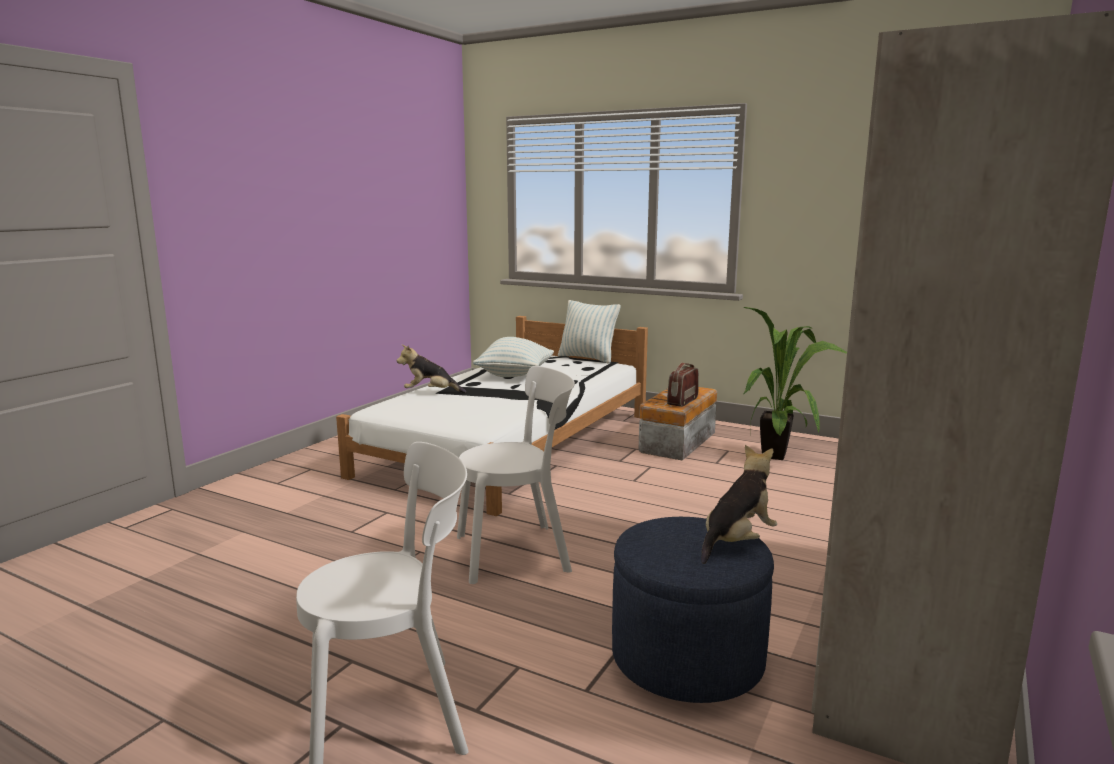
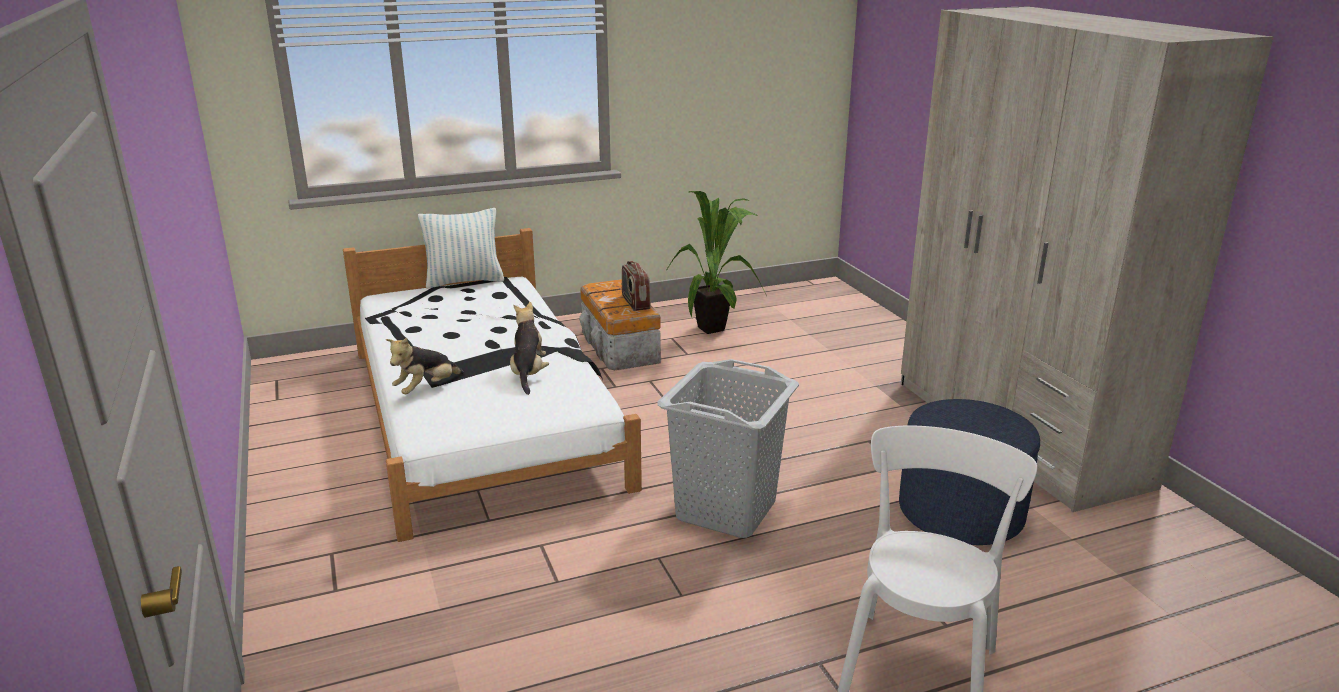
camera: 50 degrees left, 10 degrees up
(514, 375) = (453, 331): pillow -> none
(518, 552) = (727, 509): white chair -> grey laundry basket
(737, 541) = (985, 409): plush toy -> plush toy (528, 374)

